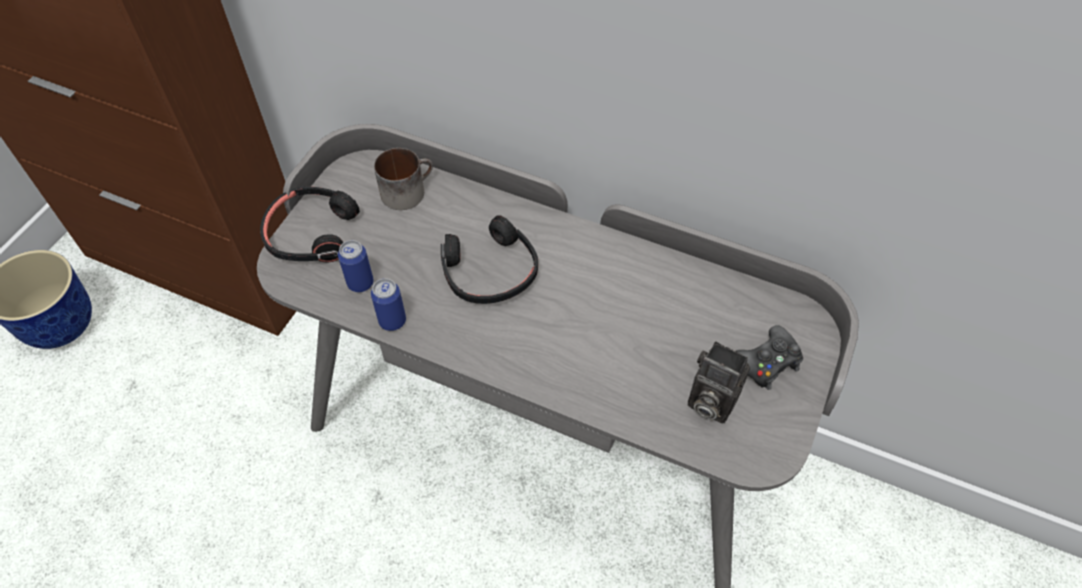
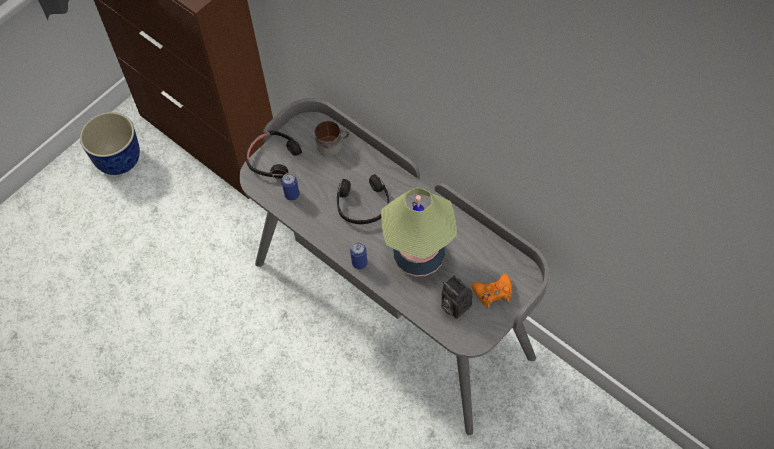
camera: 20 degrees right, 5 degrees up
(392, 321) = (303, 220): can -> can (359, 263)
(616, 332) = (419, 256): none -> table lamp
(766, 362) = (493, 292): black game controller -> orange game controller

